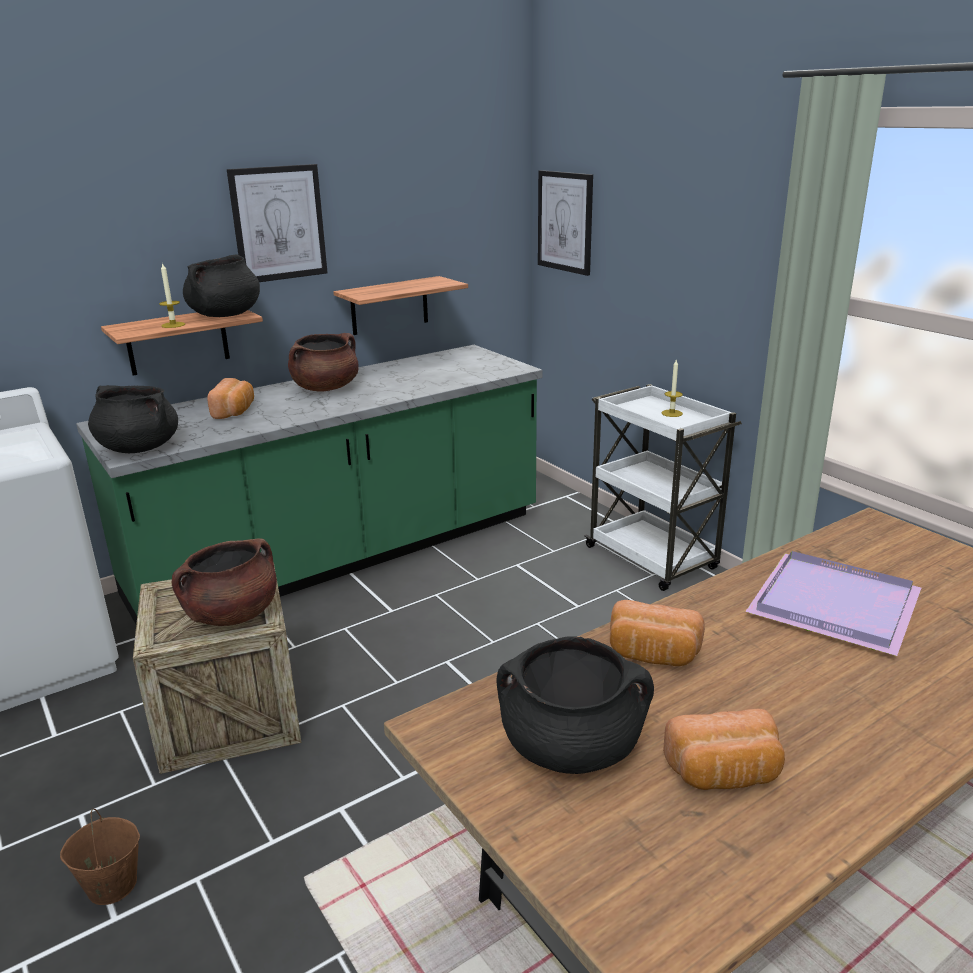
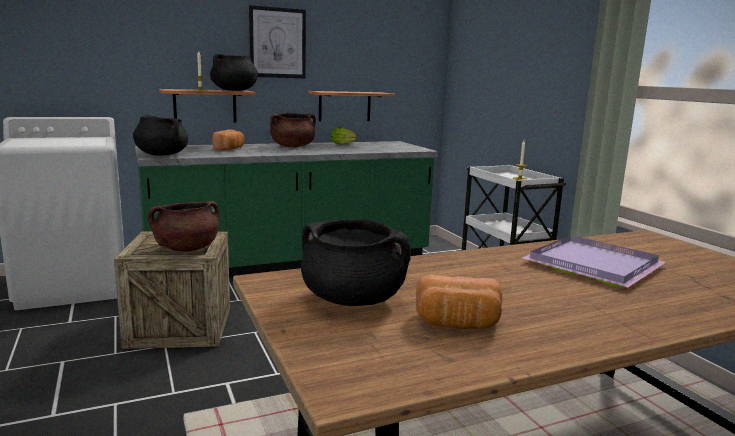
camera: 10 degrees right, 10 degrees down
(111, 886) = (60, 398): brown bucket -> none
(398, 369) = (344, 144): none -> lettuce
(565, 222) = (466, 63): picture -> none
(652, 655) = (440, 270): bread -> none

